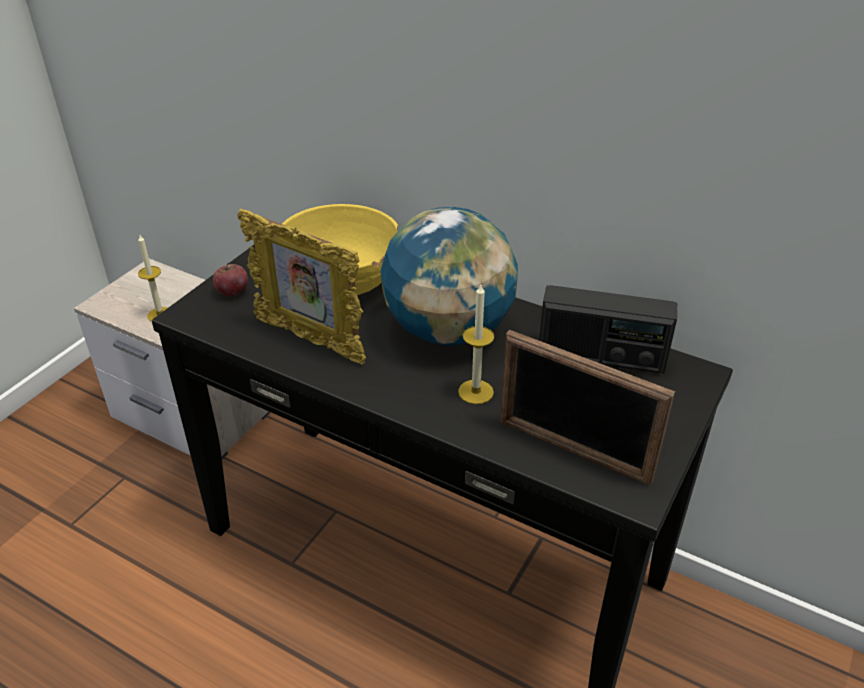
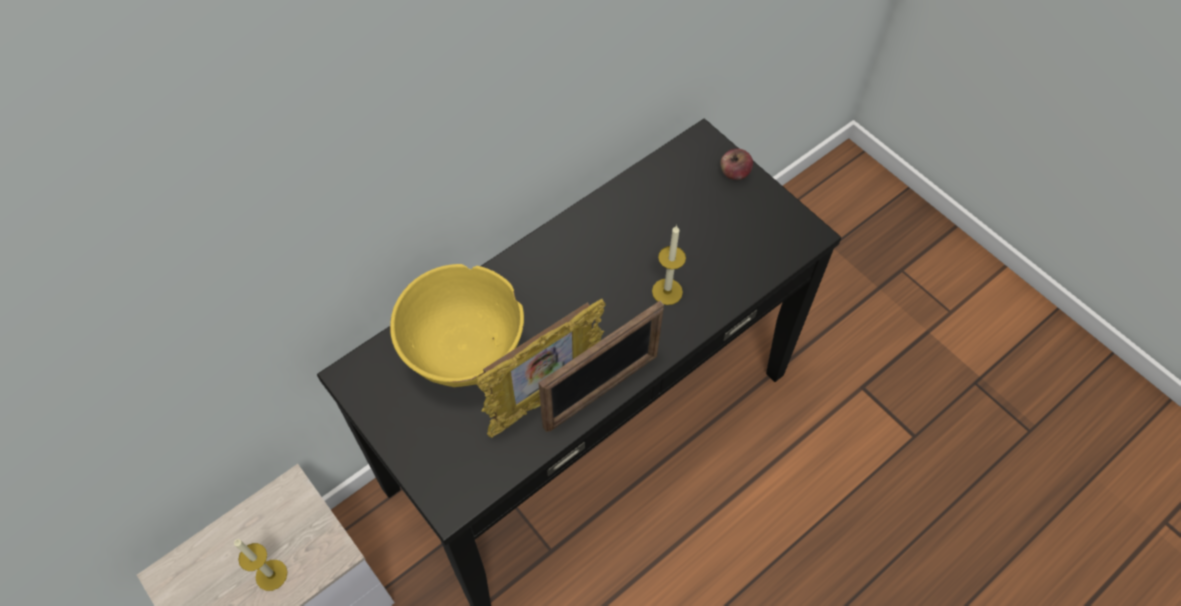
camera: 70 degrees left, 20 degrees up
(232, 292) = (431, 452): apple -> apple (734, 173)
(448, 330) = (579, 283): globe -> none
(573, 451) = (755, 253): picture frame -> picture frame (601, 391)
(601, 356) = (658, 191): radio -> none

